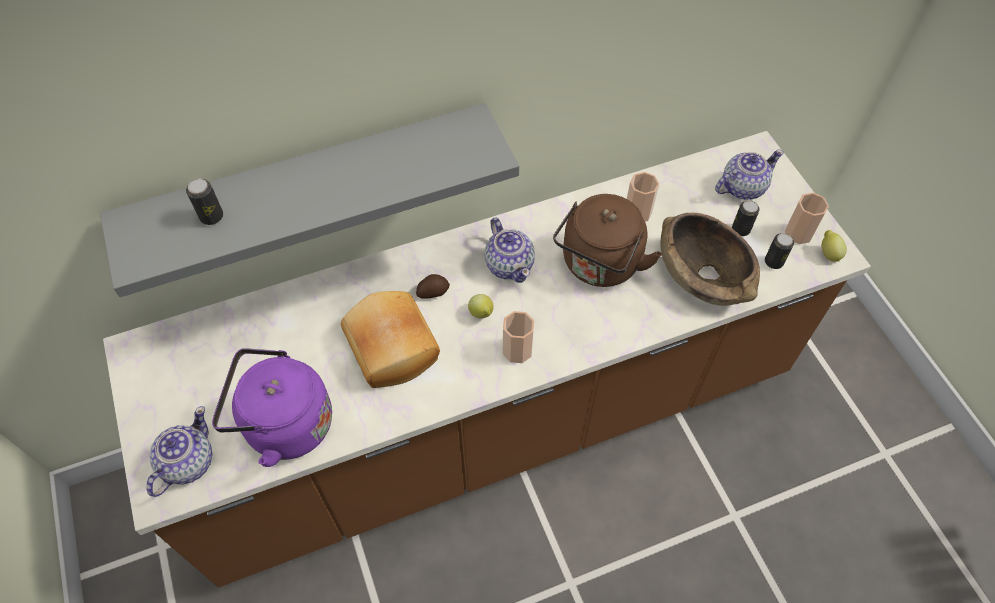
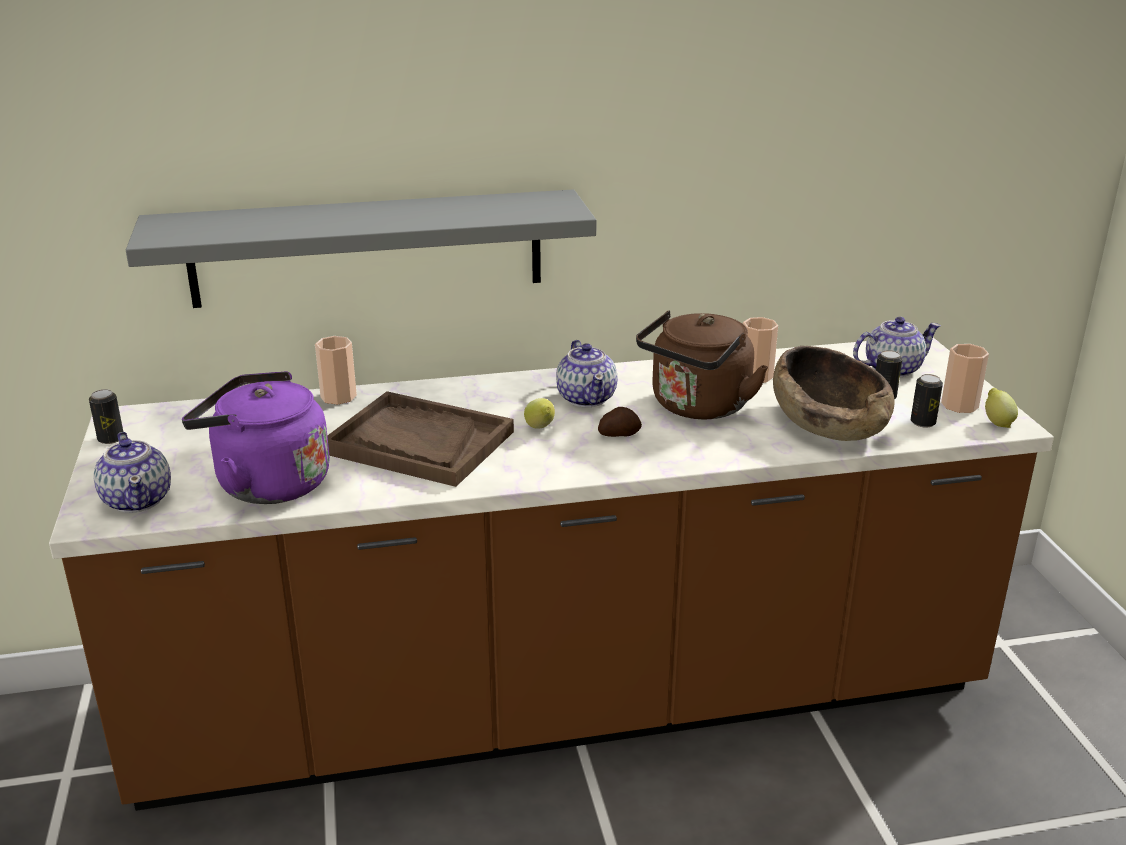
camera: 10 degrees right, 30 degrees down
(187, 463) = (138, 499): teapot -> teapot turned 120 degrees clockwise
(211, 216) = (251, 222): can -> can (111, 439)
(390, 349) = (418, 442): bread -> brown tray
(432, 291) = (487, 408): potato -> potato (619, 434)
(517, 350) = (575, 457): cup -> cup (338, 396)

